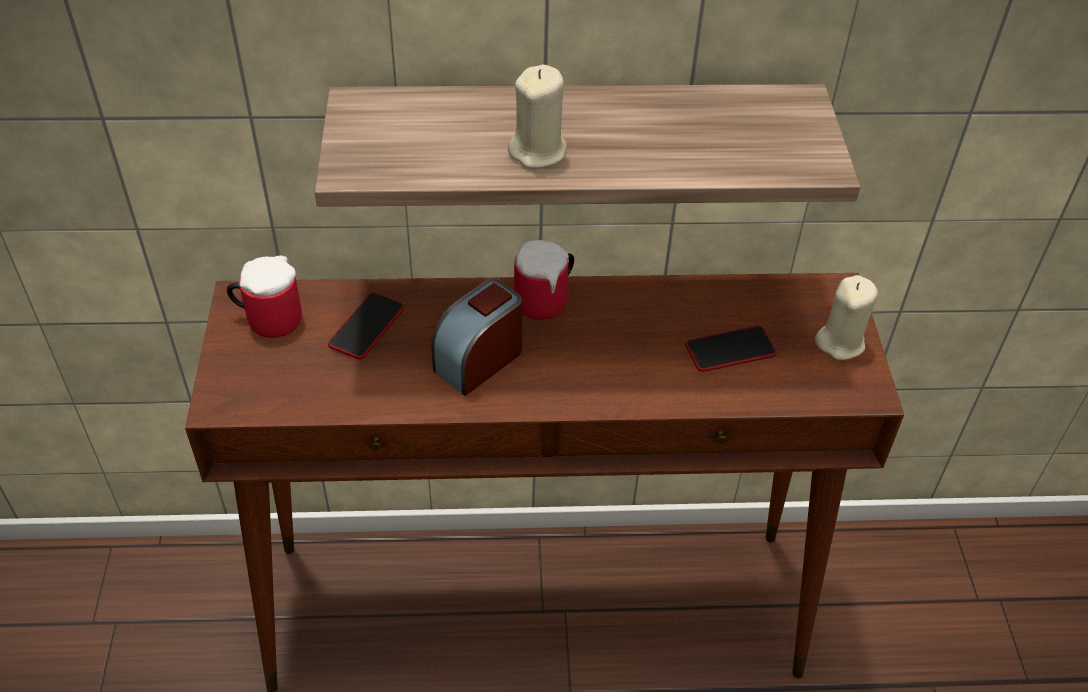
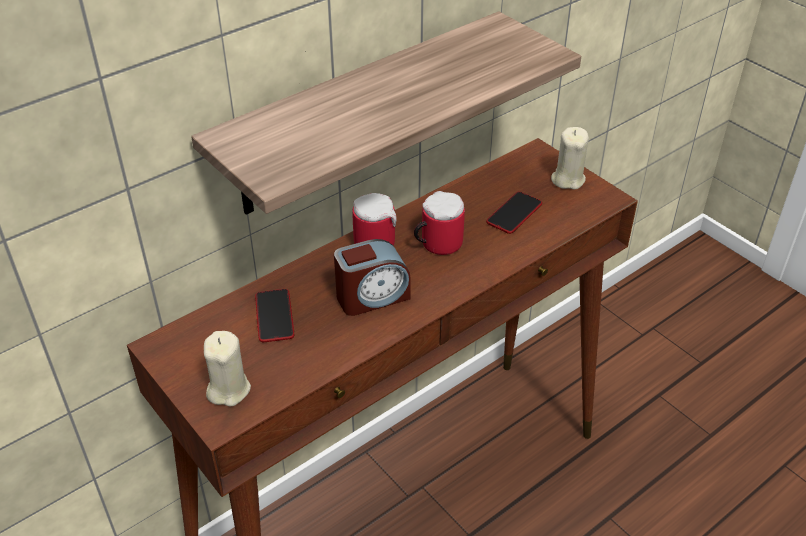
camera: 35 degrees left, 5 degrees down
(268, 317) = (195, 347): mug -> mug (436, 243)
(479, 360) = (372, 297): alarm clock -> alarm clock turned 120 degrees counterclockwise
(538, 151) = (382, 114): beige candle -> beige candle (228, 389)

